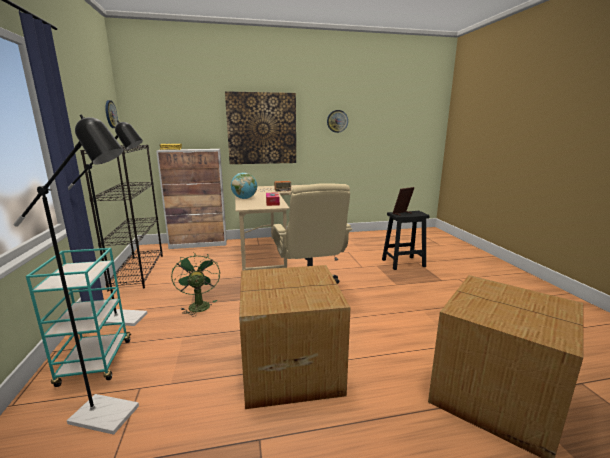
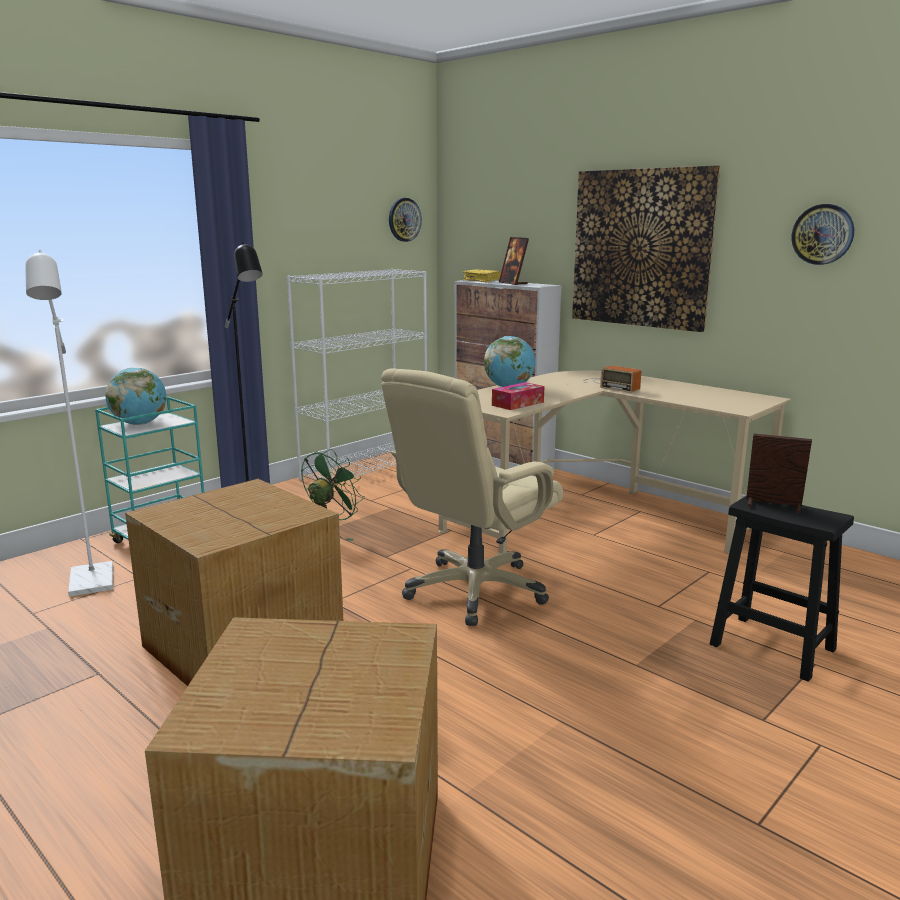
camera: 55 degrees right, 0 degrees up
(70, 276) = (139, 424): none -> globe
(114, 416) = (92, 585): black floor lamp -> white floor lamp
(138, 271) = (365, 470): black bookcase -> white bookcase
(195, 149) = (513, 283): none -> picture frame

